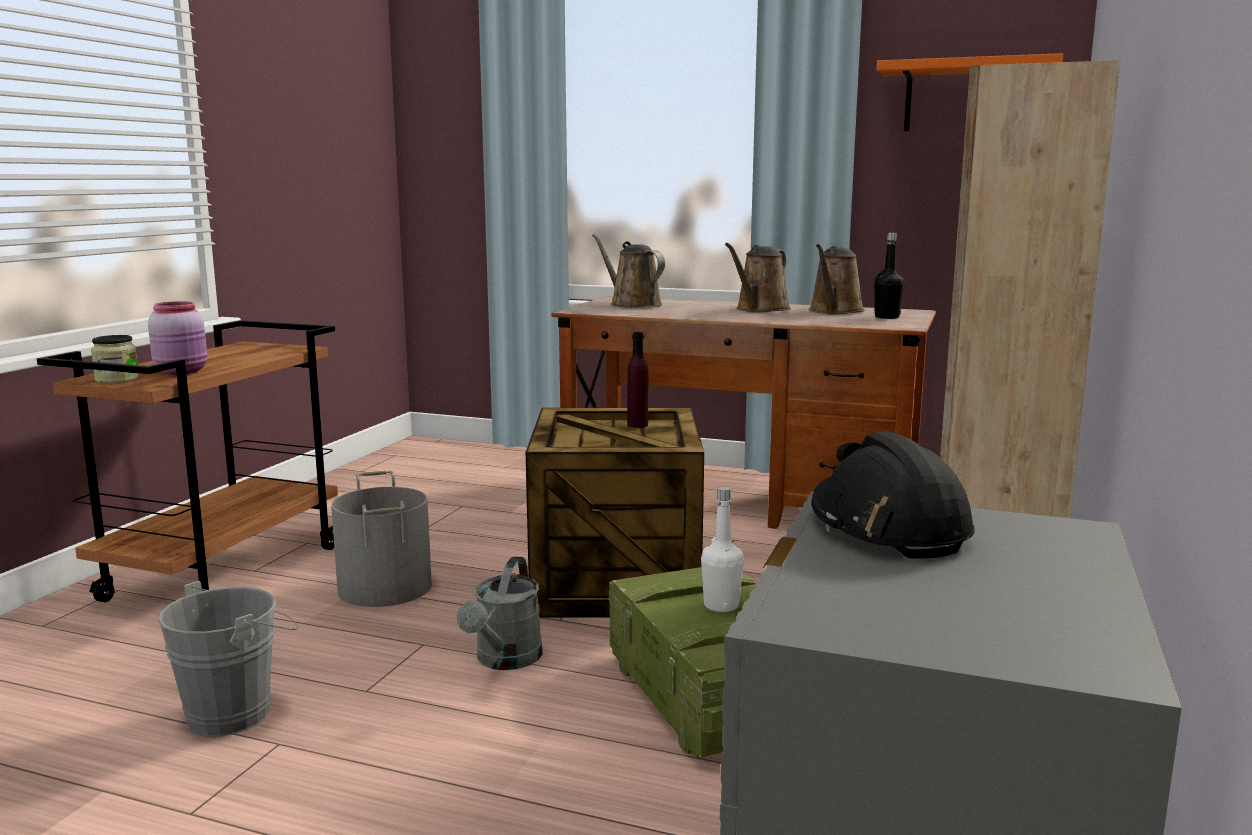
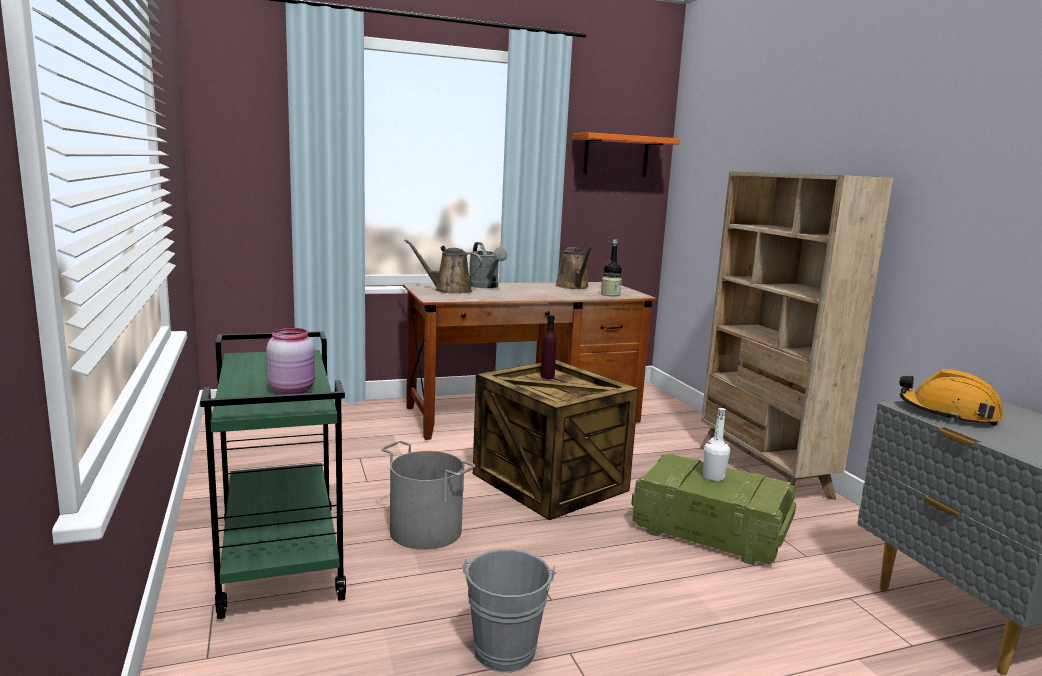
camera: 40 degrees left, 0 degrees up
(117, 379) = (265, 407): jar -> jar (610, 294)
(224, 572) = (279, 559): brown cart -> green cart
(505, 660) = (587, 550): grey watering can -> grey watering can (486, 286)
(760, 309) = (533, 288): brown watering can -> none
(887, 527) = (948, 414): black hard hat -> orange hard hat

